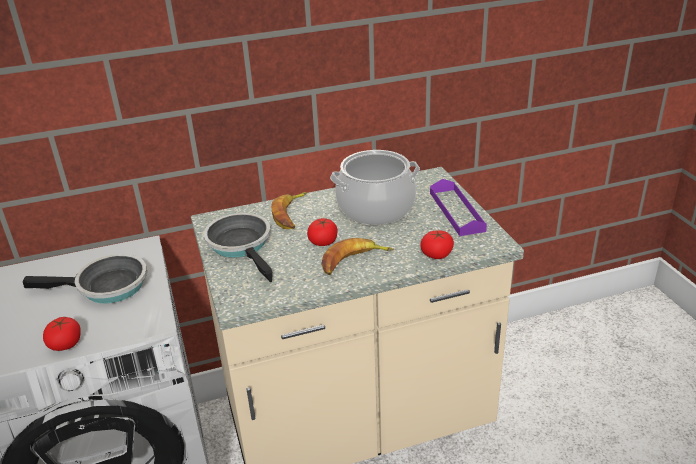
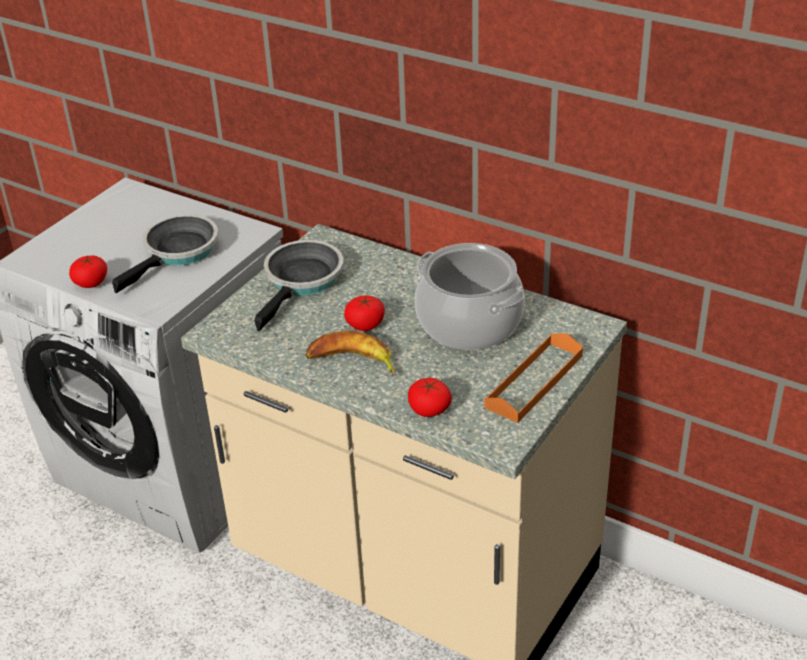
camera: 50 degrees right, 5 degrees up
(106, 287) = (178, 252): frying pan -> frying pan turned 105 degrees counterclockwise
(291, 214) = (389, 278): banana -> none
(456, 211) = (534, 381): purple tray -> orange tray

